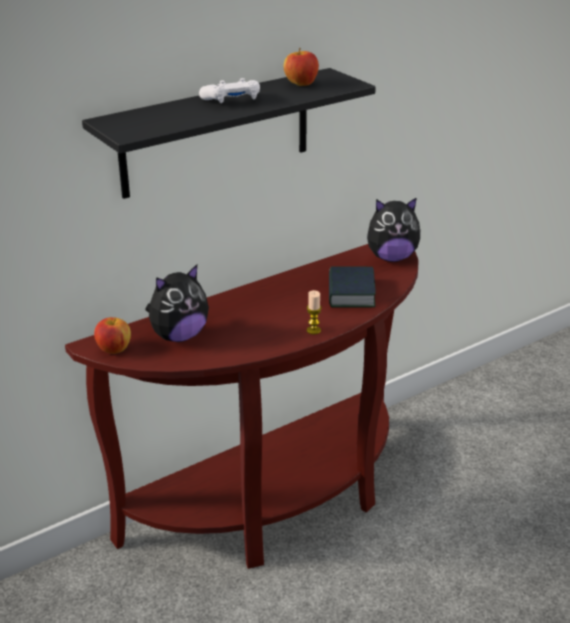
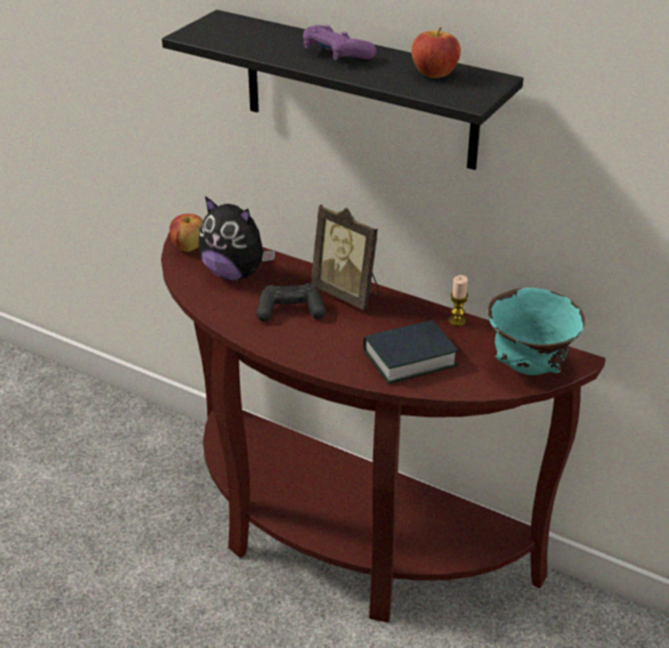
camera: 65 degrees right, 5 degrees up
(232, 100) = (336, 54): white game controller -> purple game controller
(253, 296) = (348, 294): none -> picture frame
(254, 324) = (290, 311): none -> black game controller
(313, 330) = (305, 353): candle -> candle (457, 321)
(391, 257) = (530, 368): plush toy -> turquoise bowl

